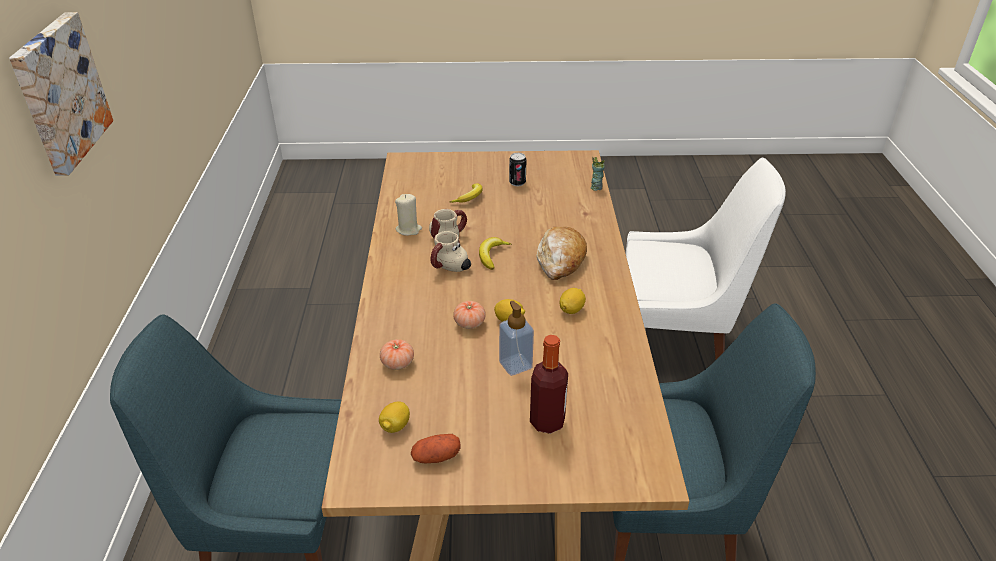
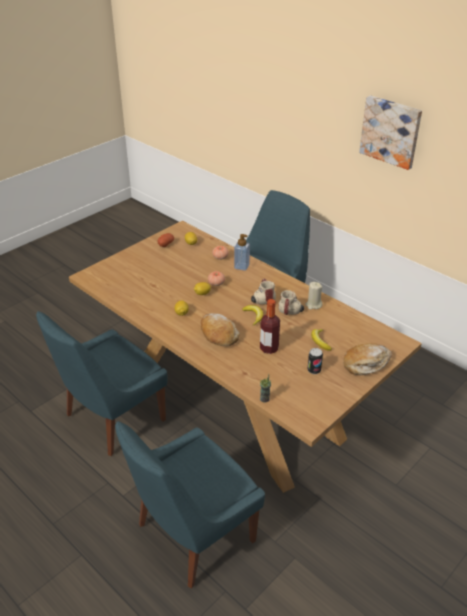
camera: 135 degrees right, 0 degrees up
(464, 164) = (366, 363): none -> bread
(515, 365) = (176, 280): soap dispenser -> soap dispenser (241, 266)
(547, 422) = (141, 270): bottle -> bottle (269, 348)
(676, 345) = (192, 535): white chair -> blue chair

